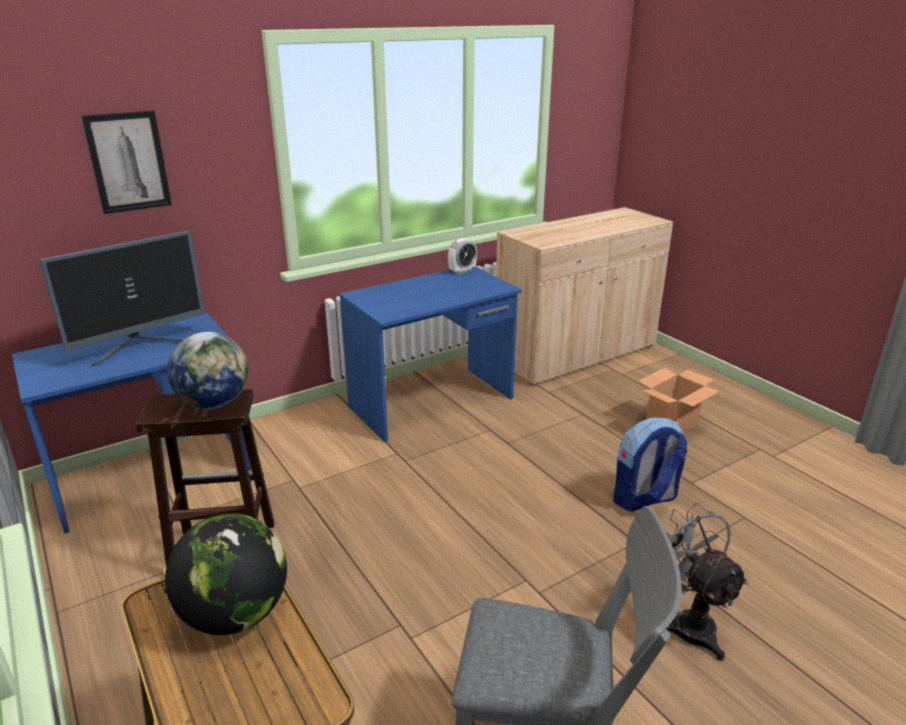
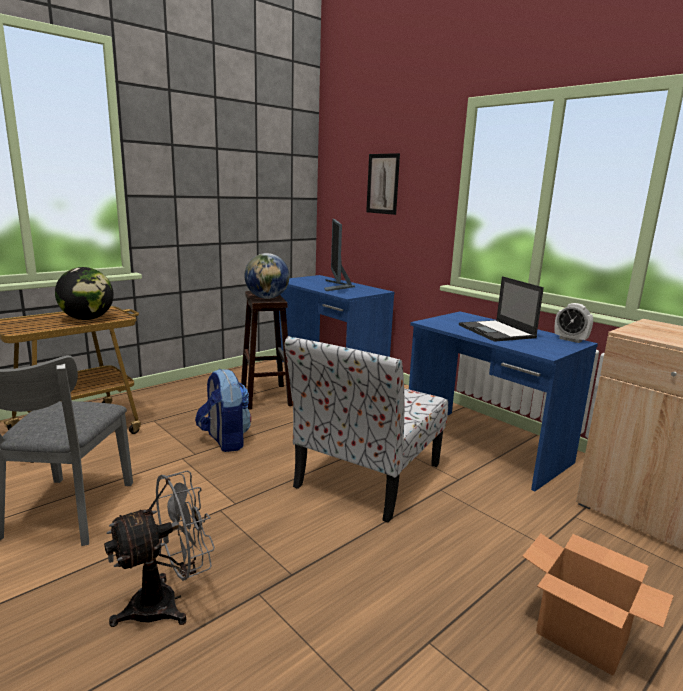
camera: 80 degrees right, 10 degrees down
(140, 346) = (337, 286): monitor -> monitor turned 45 degrees clockwise
(431, 291) = (497, 331): none -> laptop
(480, 481) = (366, 477): none -> chair
(644, 499) = (373, 588): backpack -> backpack (224, 440)

